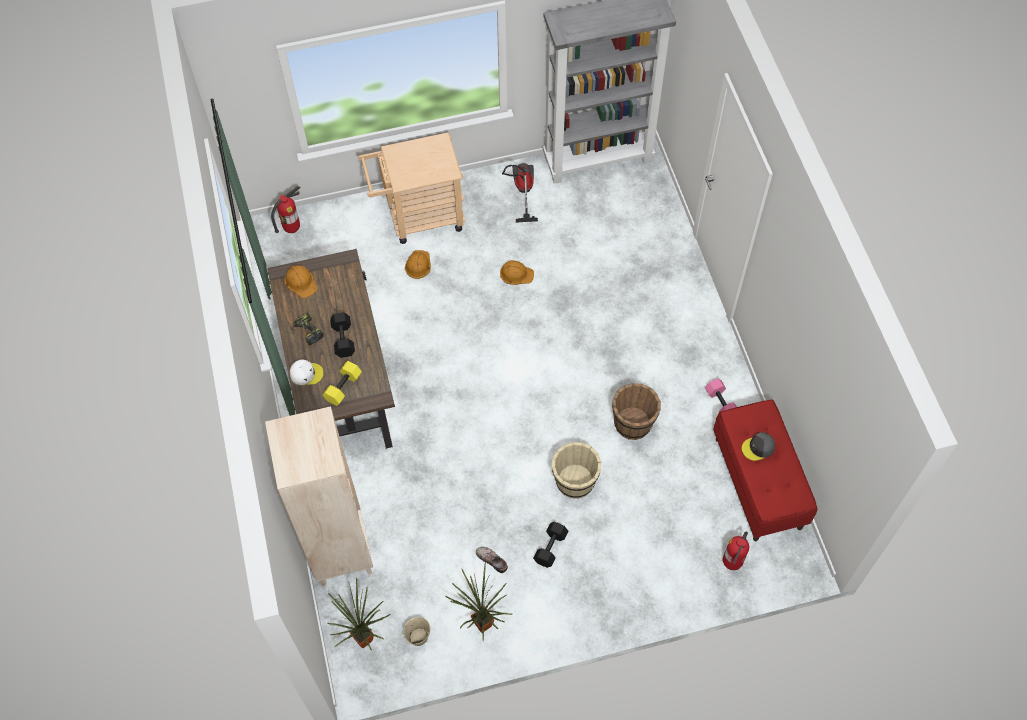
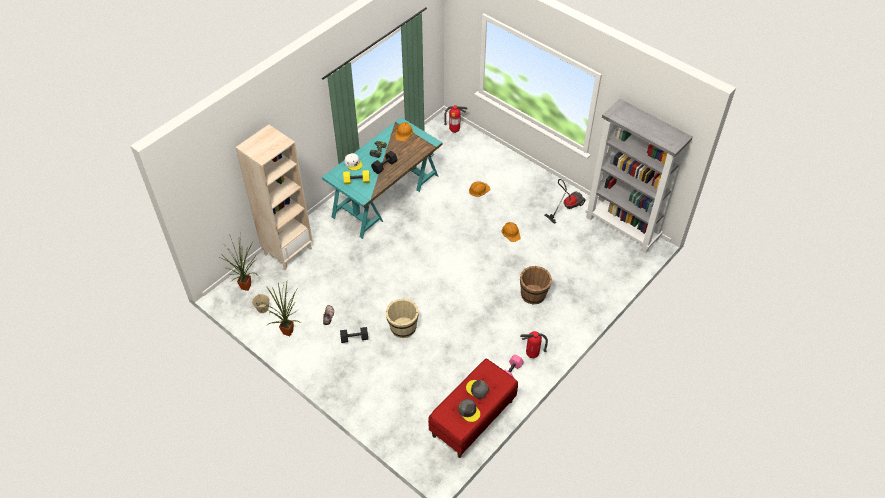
camera: 55 degrees right, 10 degrees down
(339, 376) = (385, 196): brown desk -> turquoise desk
(418, 217) = (508, 174): beige cart -> none
(633, 423) = (462, 336): brown bucket -> brown bucket (533, 295)
(732, 563) = (409, 432): fire extinguisher -> fire extinguisher (532, 355)
(782, 475) = (469, 411): none -> grey cap

